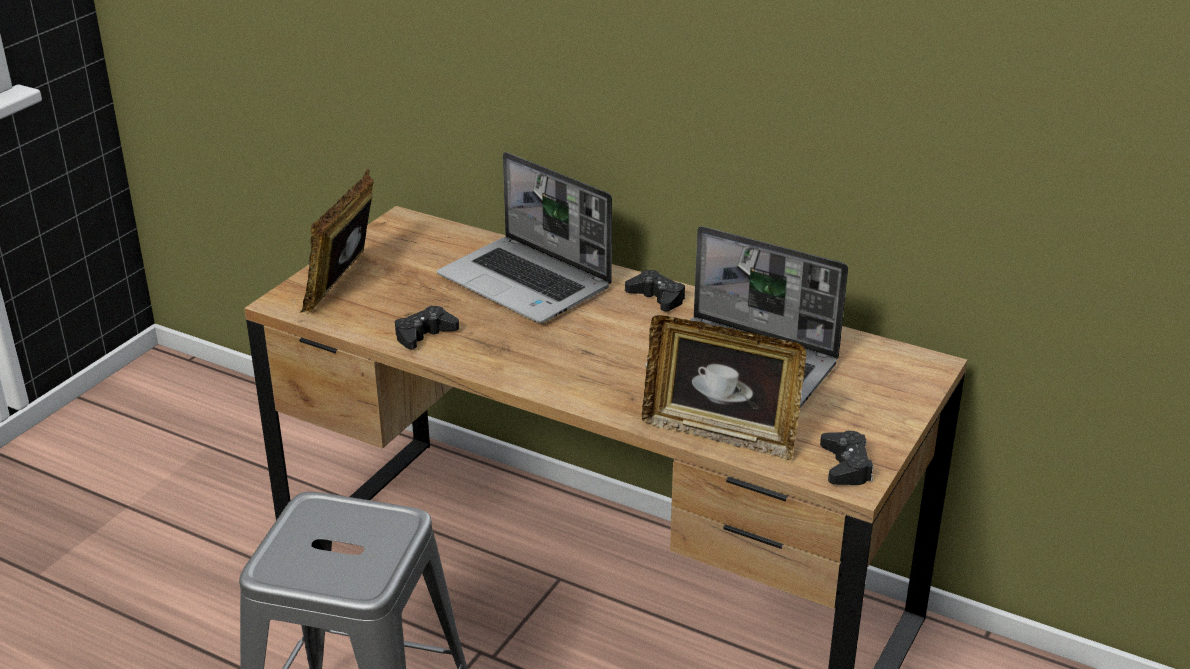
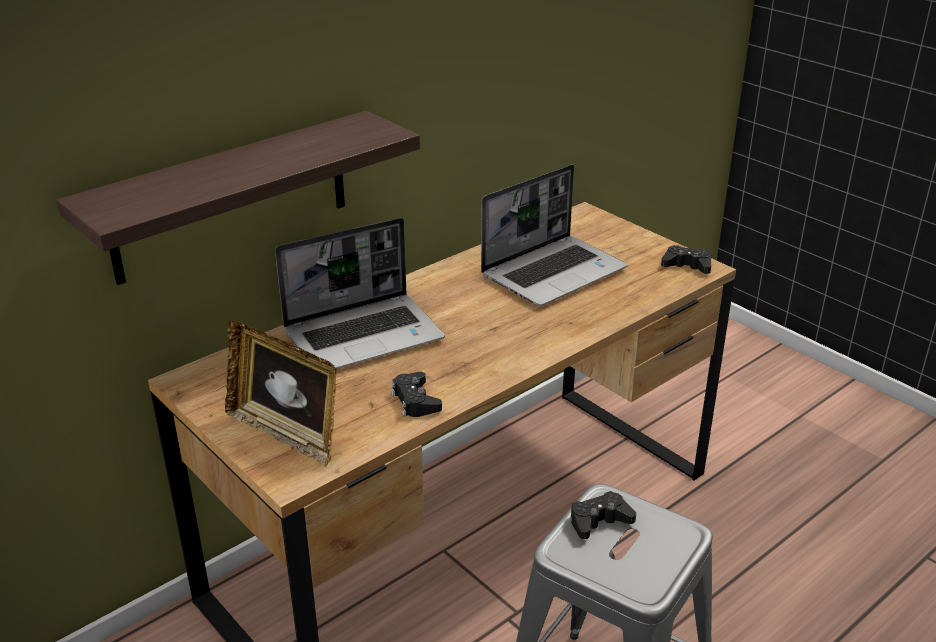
camera: 70 degrees left, 0 degrees up
(494, 86) = (231, 197): none -> shelf
(657, 298) = (433, 283): black game controller -> black game controller (599, 521)
(720, 433) = (632, 299): picture frame -> none

